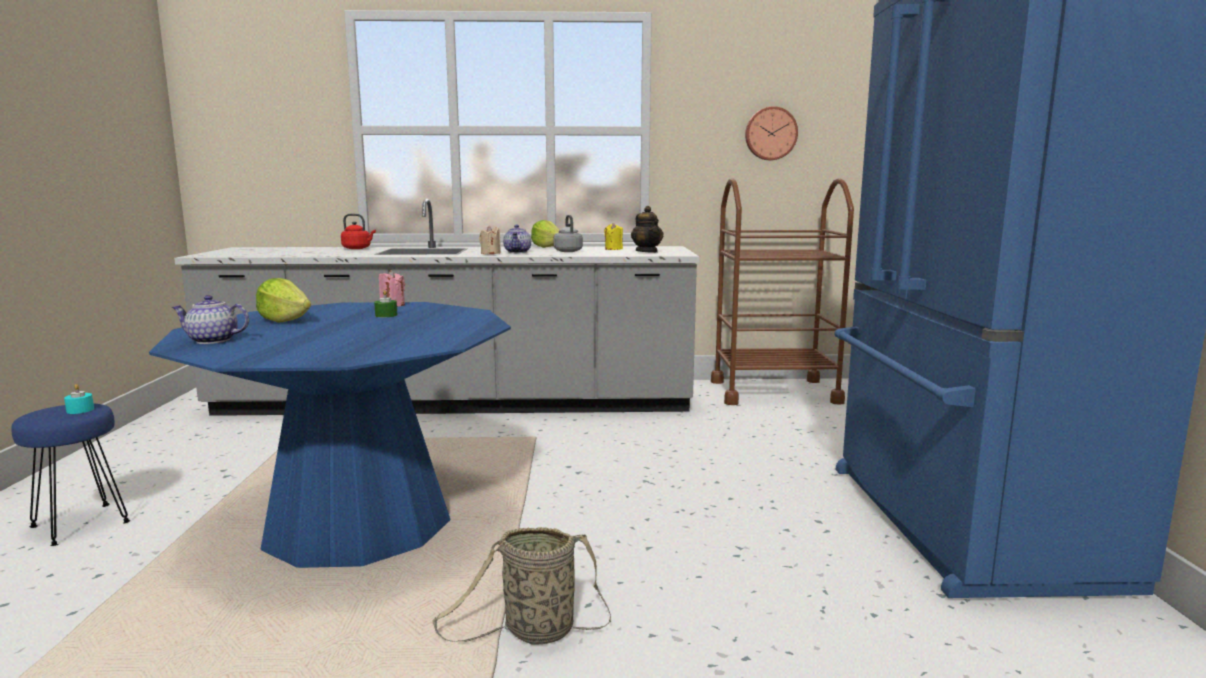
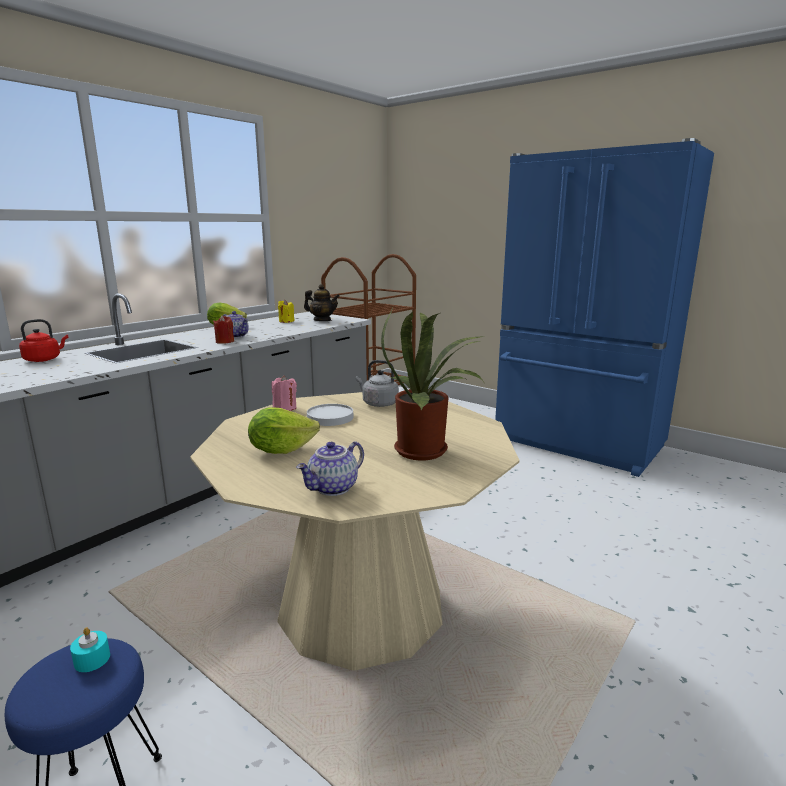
camera: 50 degrees left, 5 degrees up
(331, 344) = (427, 451): none -> potted plant
(358, 523) = (361, 606): blue dining table -> beige dining table
(386, 315) = (330, 417): green candle -> white plate
(490, 253) = (225, 342): beige candle -> red candle
(534, 632) = (588, 587): basket -> none
(567, 251) = (267, 329): grey kettle -> grey kettle (378, 403)
(770, 133) = (339, 221): wall clock -> none

